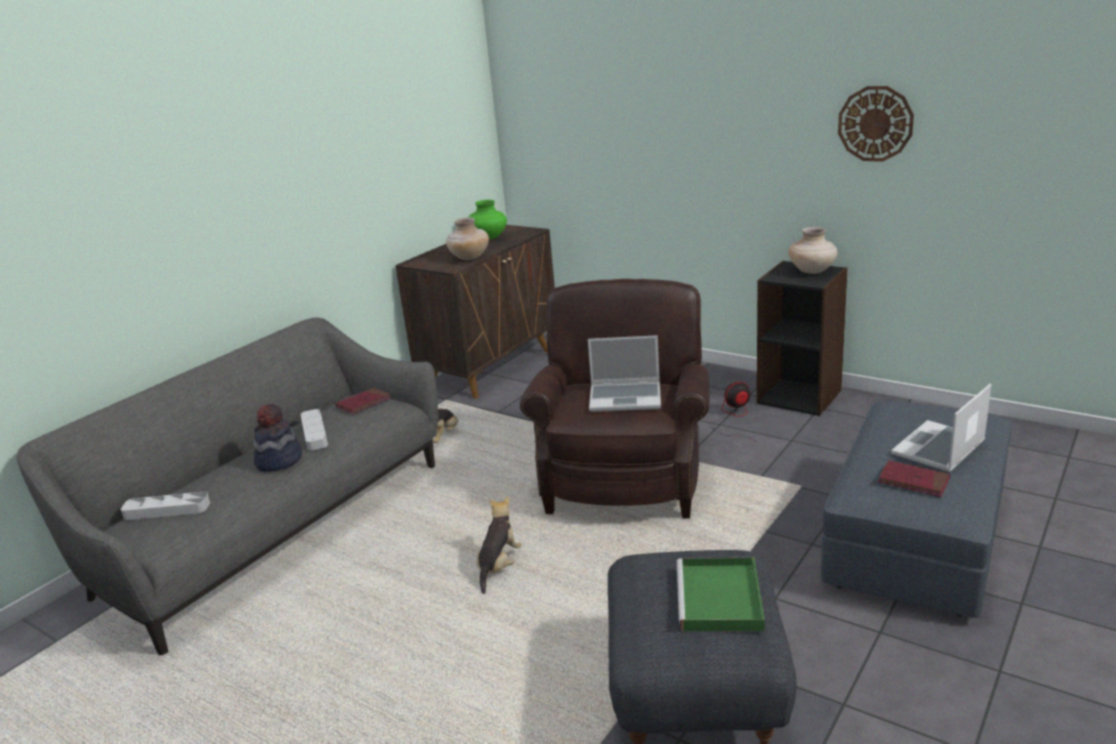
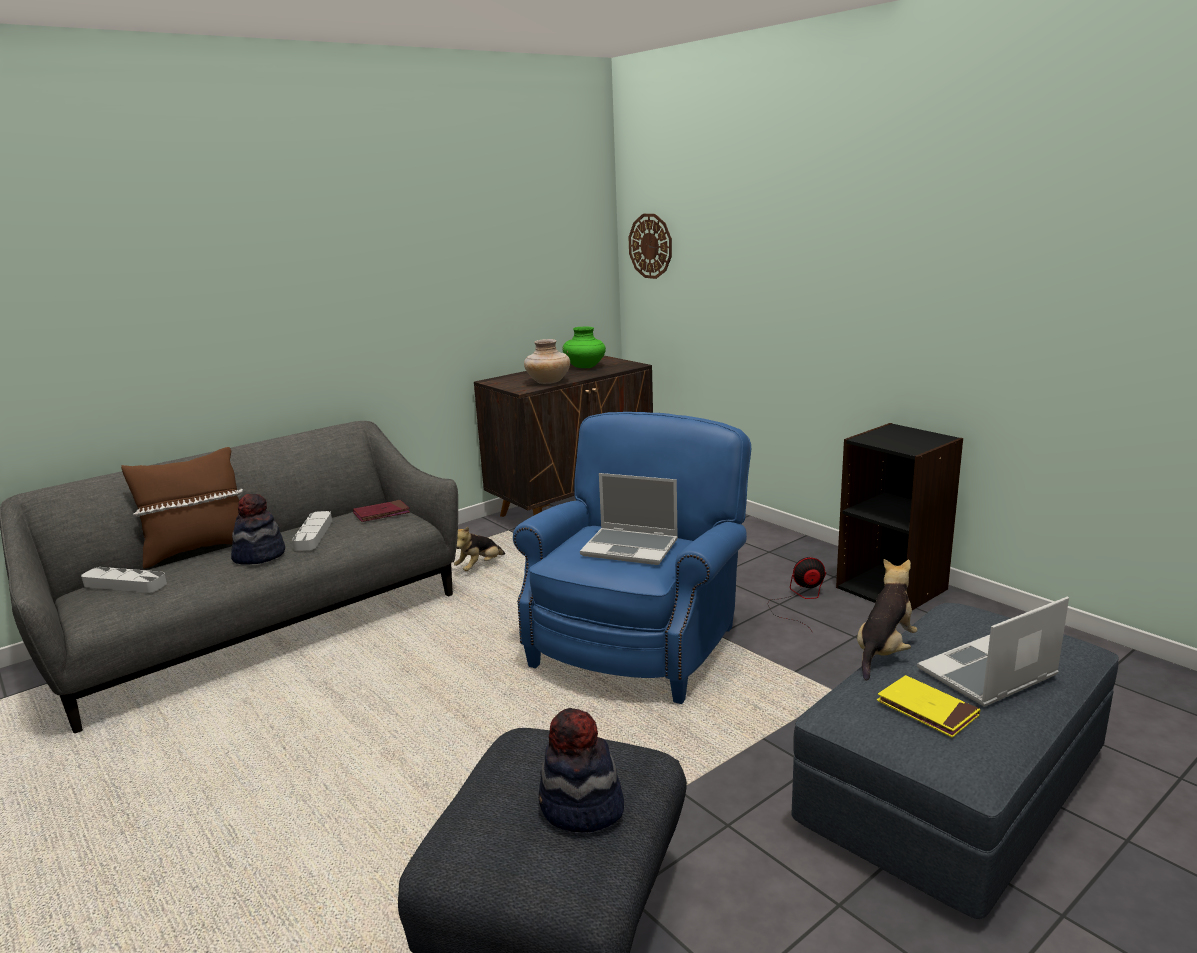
camera: 15 degrees right, 5 degrees down
(210, 466) = (198, 550): none -> brown pillow
(499, 566) = (443, 714): plush toy -> plush toy (884, 651)
(625, 476) = (639, 641): brown armchair -> blue armchair
(720, 599) = (581, 808): green tray -> hat
(812, 271) = (916, 437): beige vase -> none
(875, 124) = (1007, 262): wall clock -> wall clock (650, 246)
(913, 481) = (927, 709): red book -> yellow book

